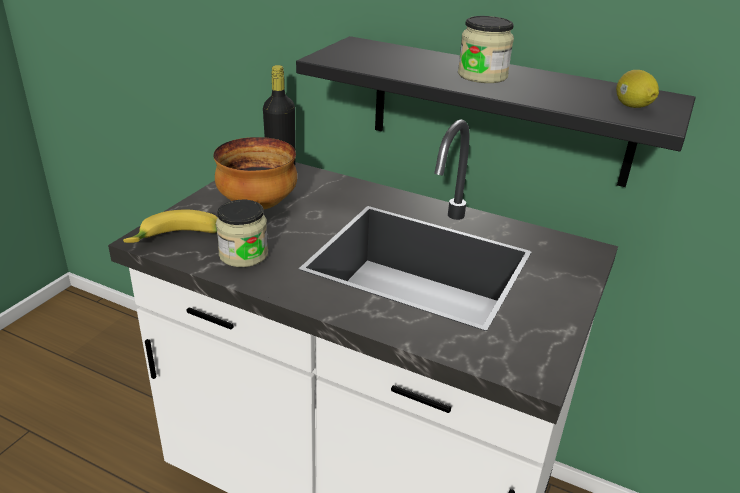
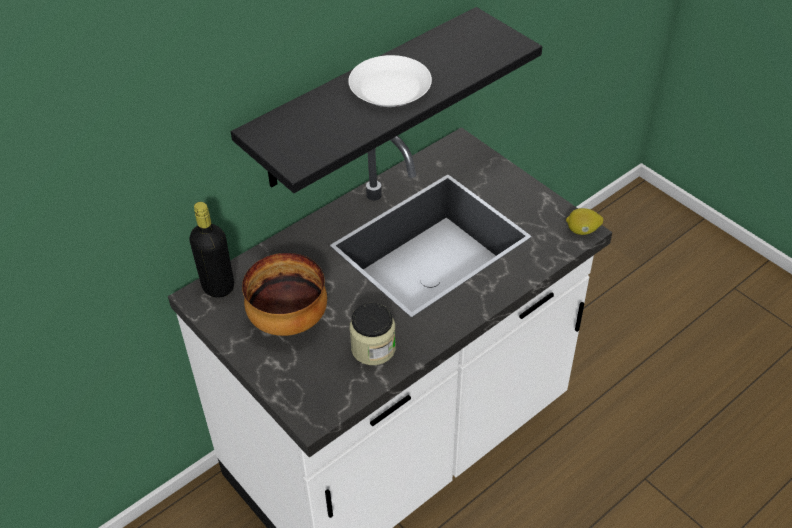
camera: 65 degrees left, 15 degrees up
(177, 240) = (324, 392): banana -> none
(482, 76) = (390, 88): jar -> white plate
(632, 107) = (486, 43): lemon -> lemon (582, 231)

